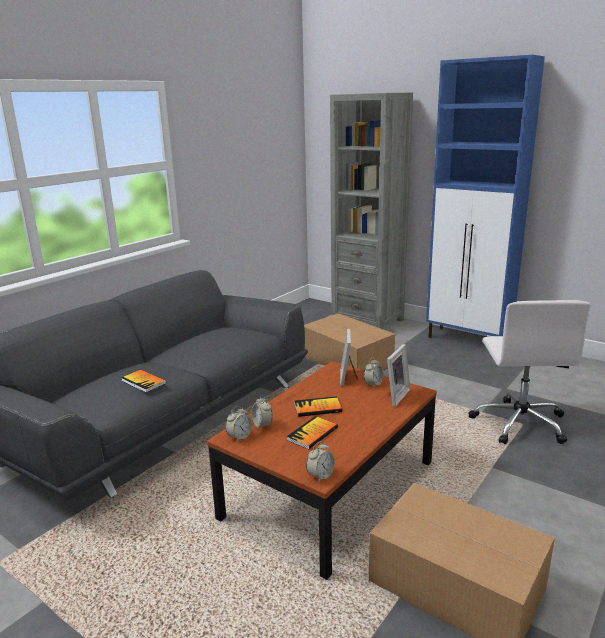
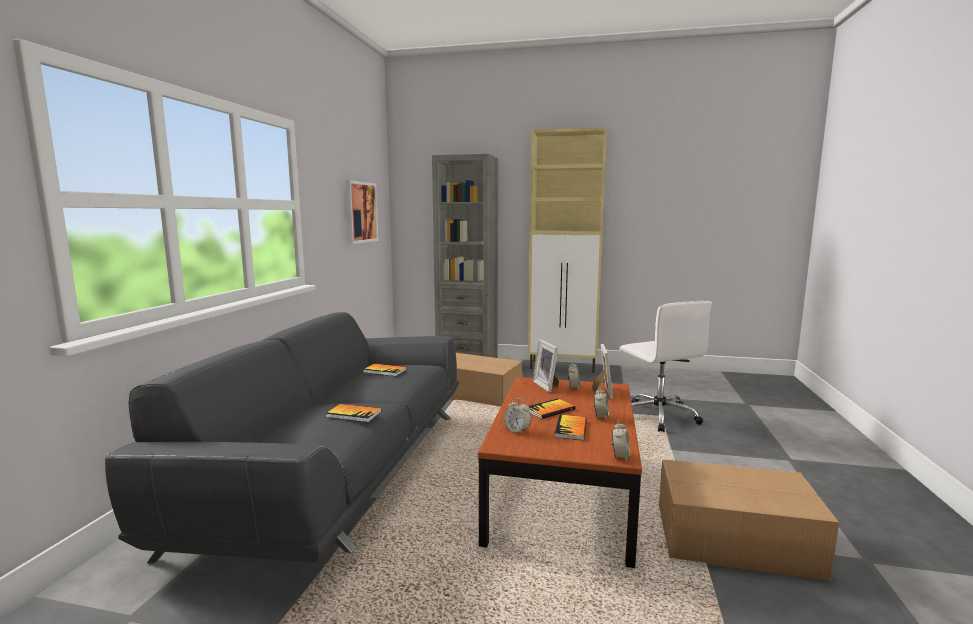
camera: 25 degrees left, 10 degrees down
(214, 337) = (385, 371): none -> book
(239, 437) = (508, 443): alarm clock -> alarm clock (601, 417)
(259, 158) = (360, 212): none -> picture
(468, 340) = (563, 367): blue cabinet -> beige cabinet

